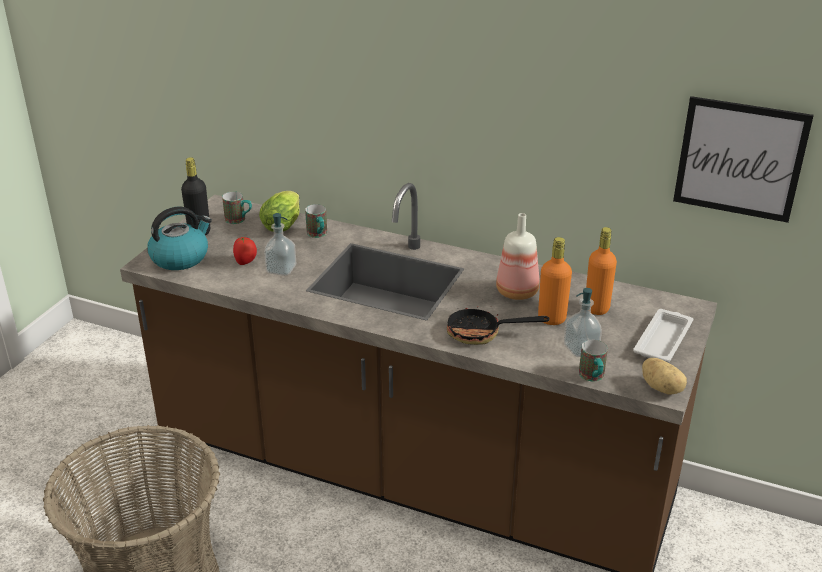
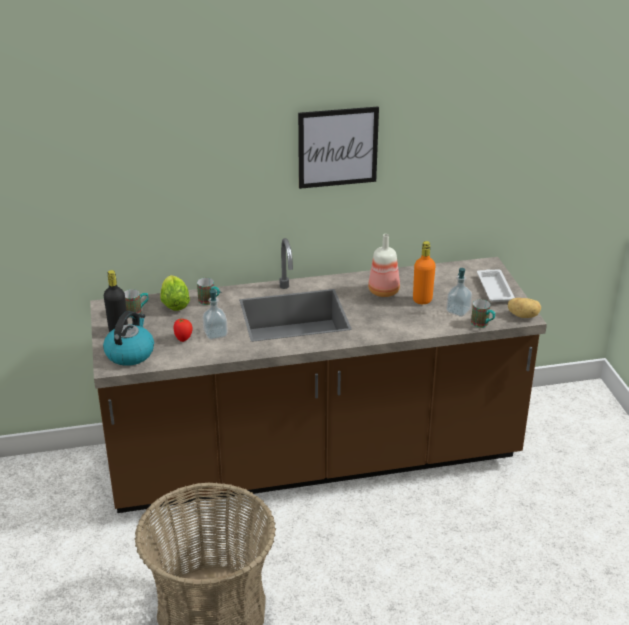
camera: 35 degrees left, 0 degrees up
(482, 333) = (393, 324): frying pan -> none
(596, 308) = (439, 284): orange bottle -> none
(740, 159) = (502, 158): picture -> picture (337, 147)

